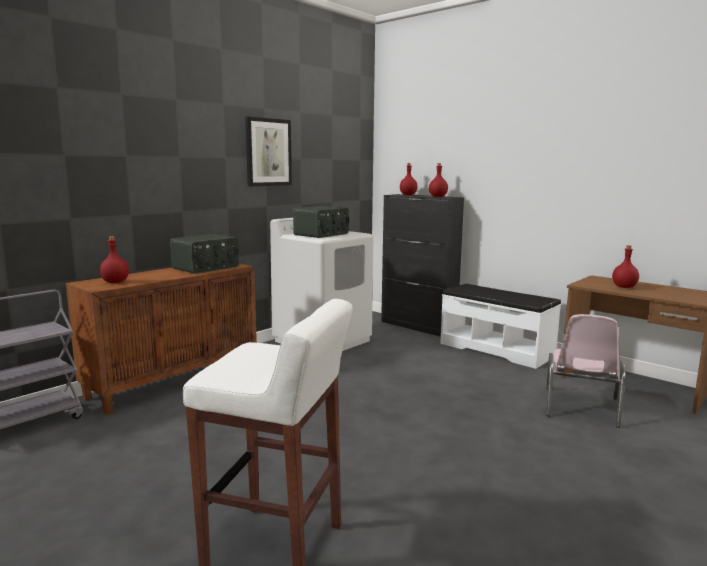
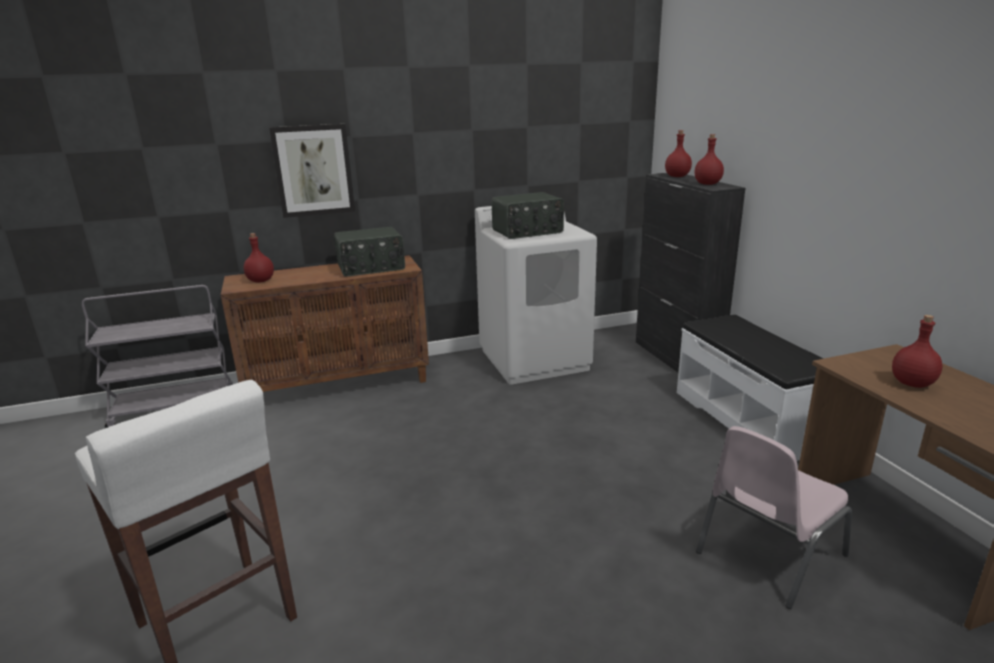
camera: 30 degrees right, 10 degrees up
(268, 152) = (475, 122): picture -> picture (313, 170)

